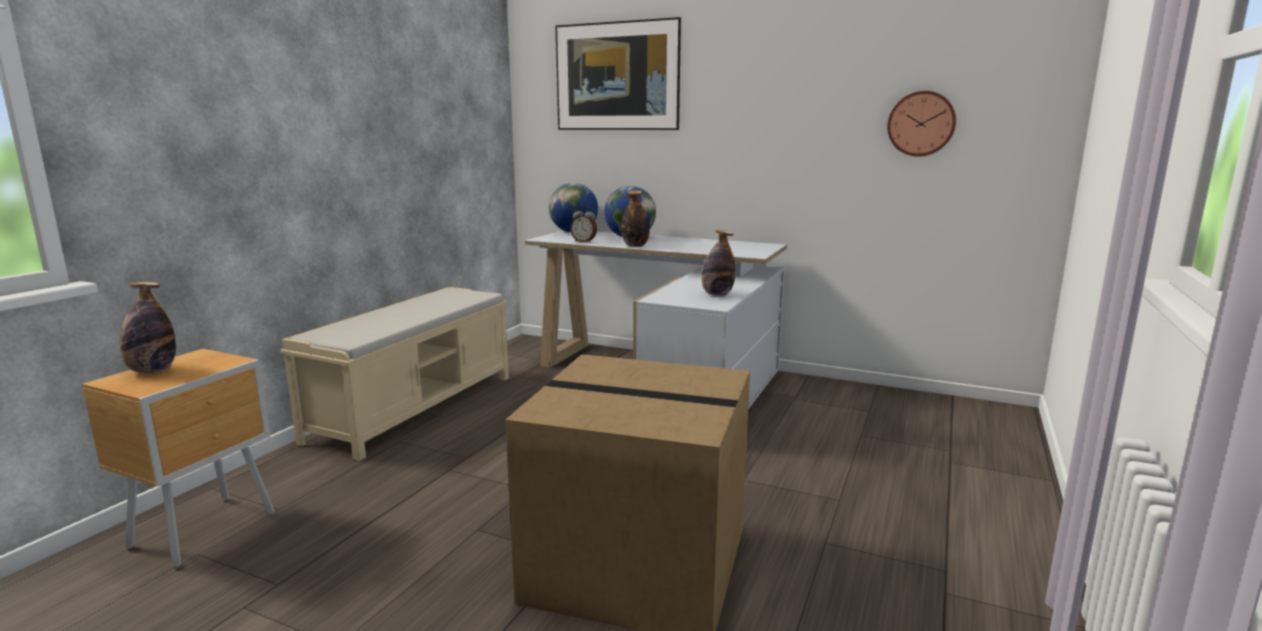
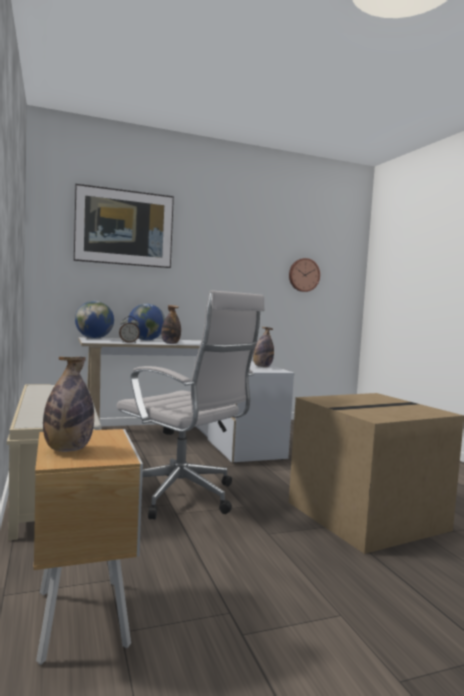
camera: 45 degrees left, 10 degrees down
(494, 455) = (184, 497): none -> white office chair

